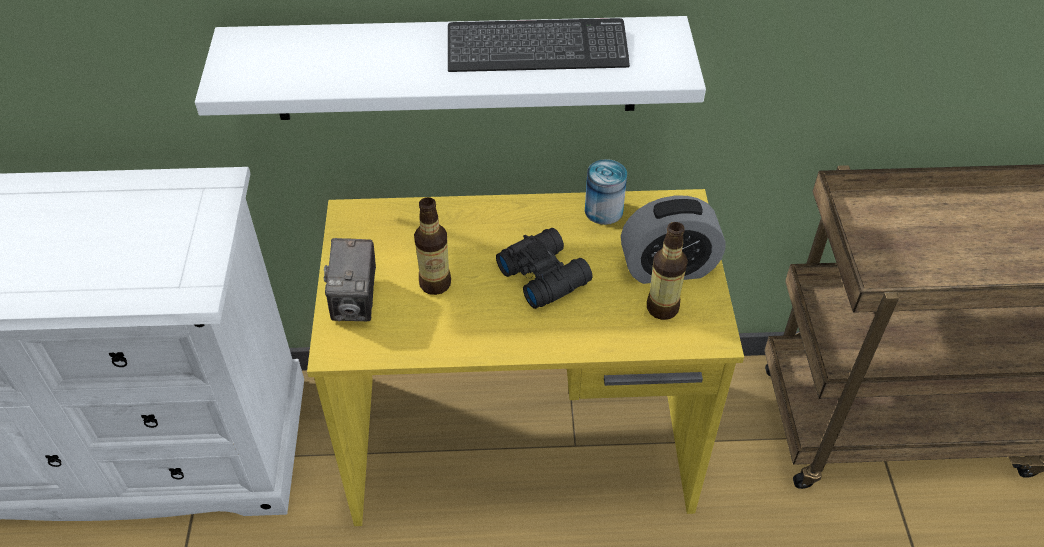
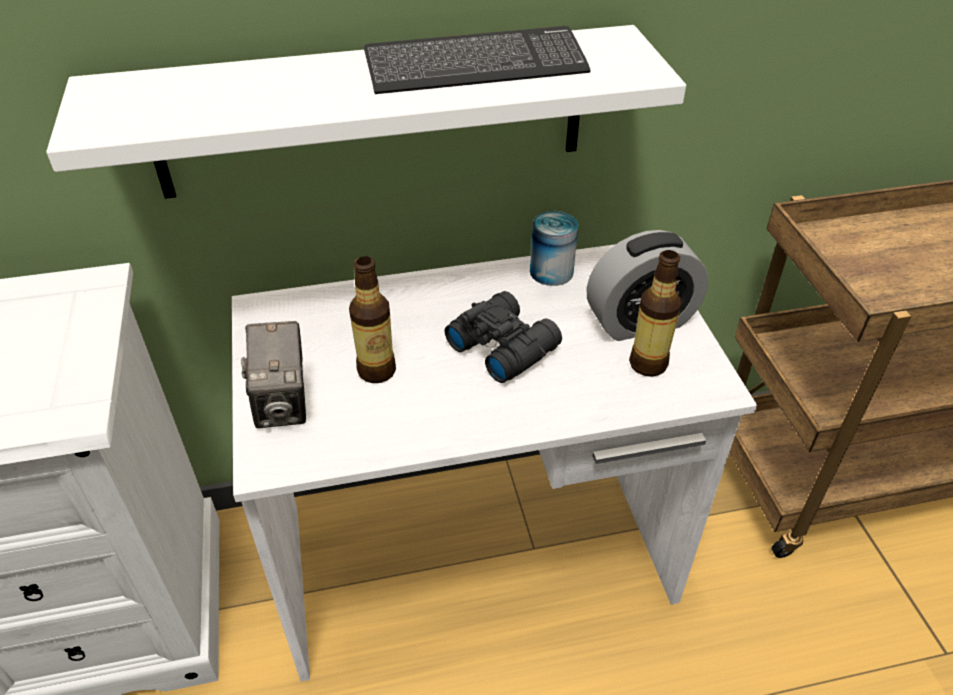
camera: 10 degrees left, 5 degrees down
(523, 446) = (477, 558): yellow desk -> white desk

